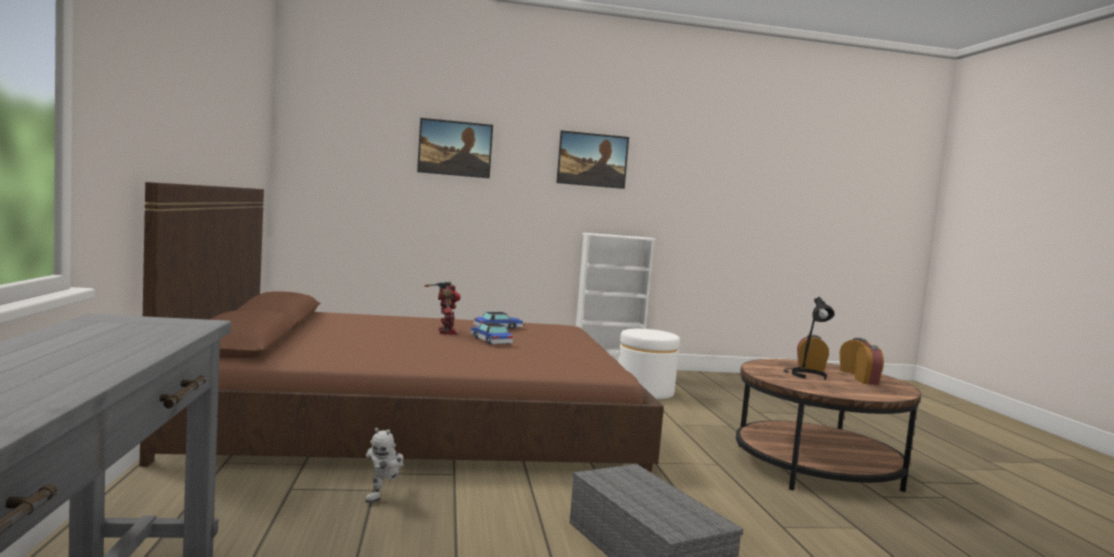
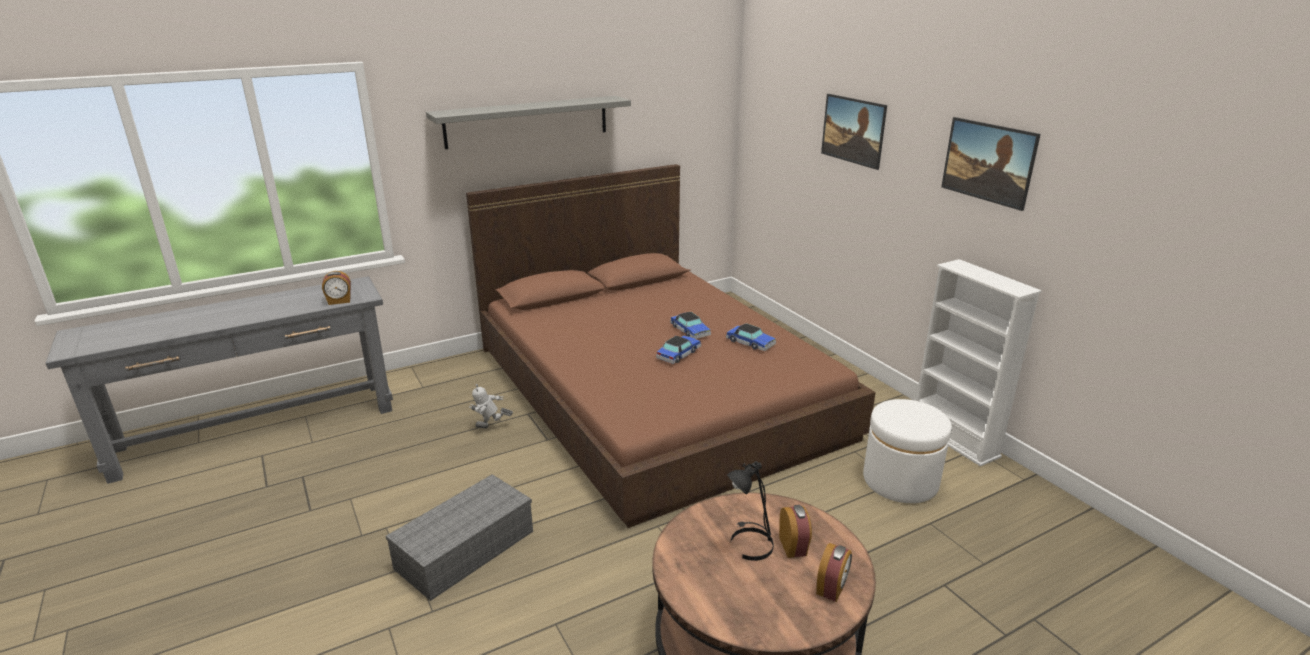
camera: 70 degrees right, 20 degrees up
(183, 93) = (527, 121): none -> grey shelf
(445, 332) = (690, 330): toy robot -> toy car
(867, 381) = (779, 598): alarm clock -> alarm clock (339, 301)

